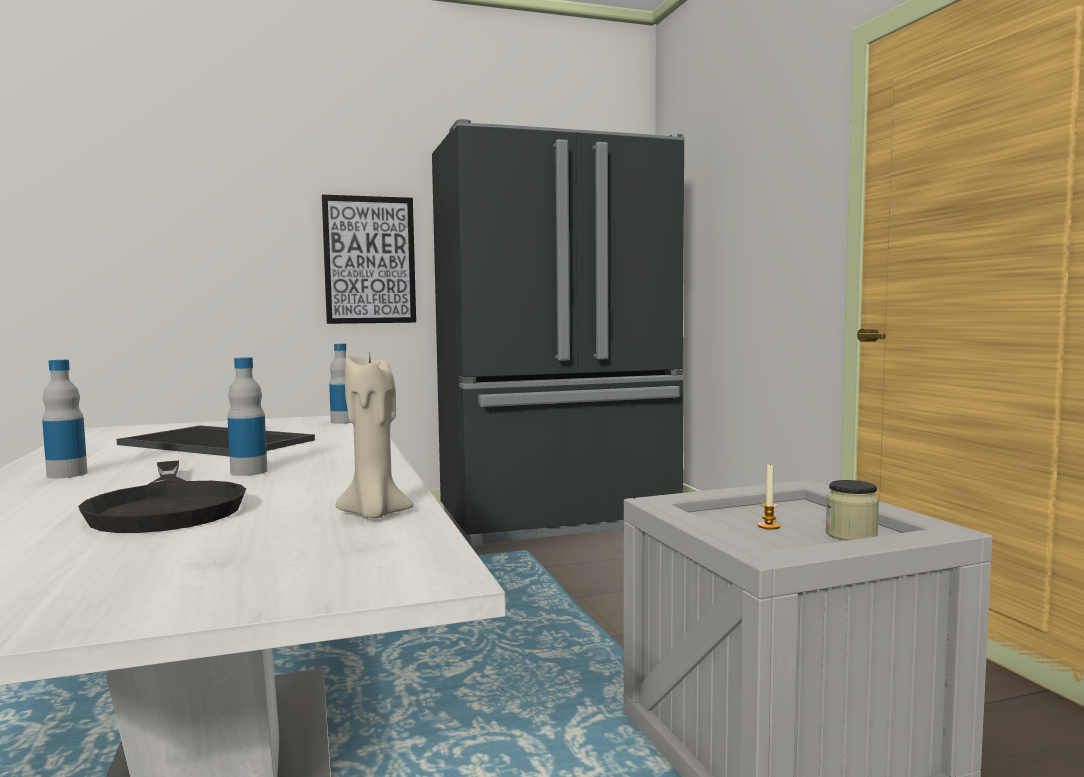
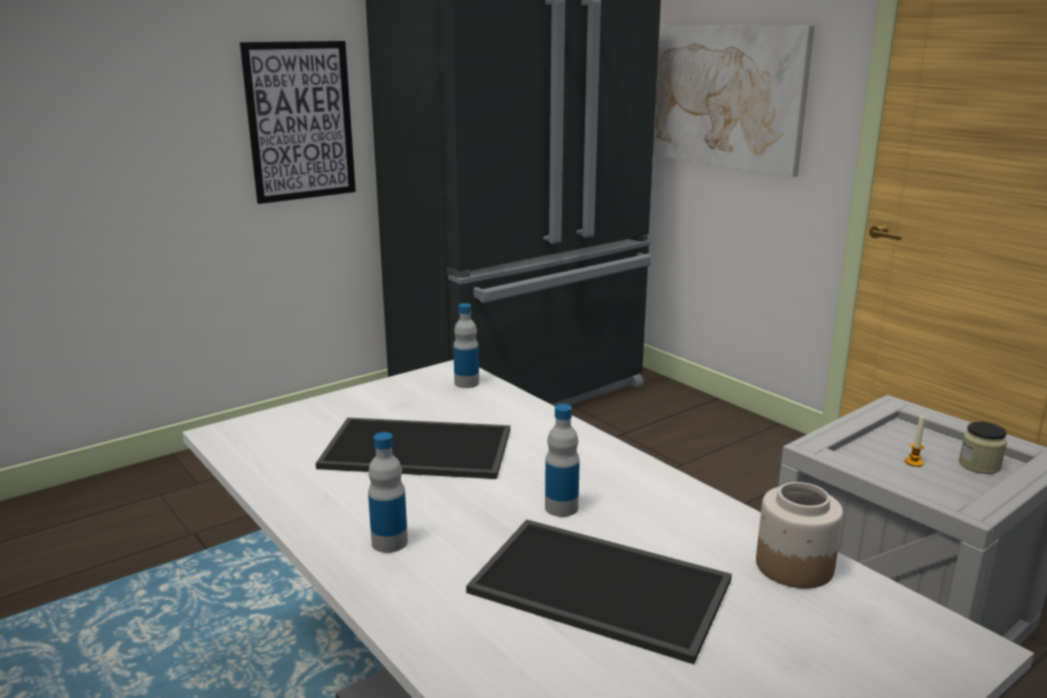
camera: 20 degrees left, 15 degrees up
(168, 506) = (603, 585): black frying pan -> tray
(374, 514) = (793, 566): beige candle -> jar
(742, 231) = (720, 96): none -> picture

